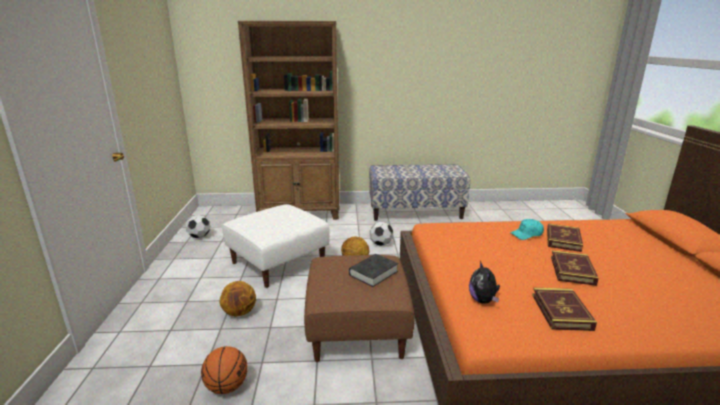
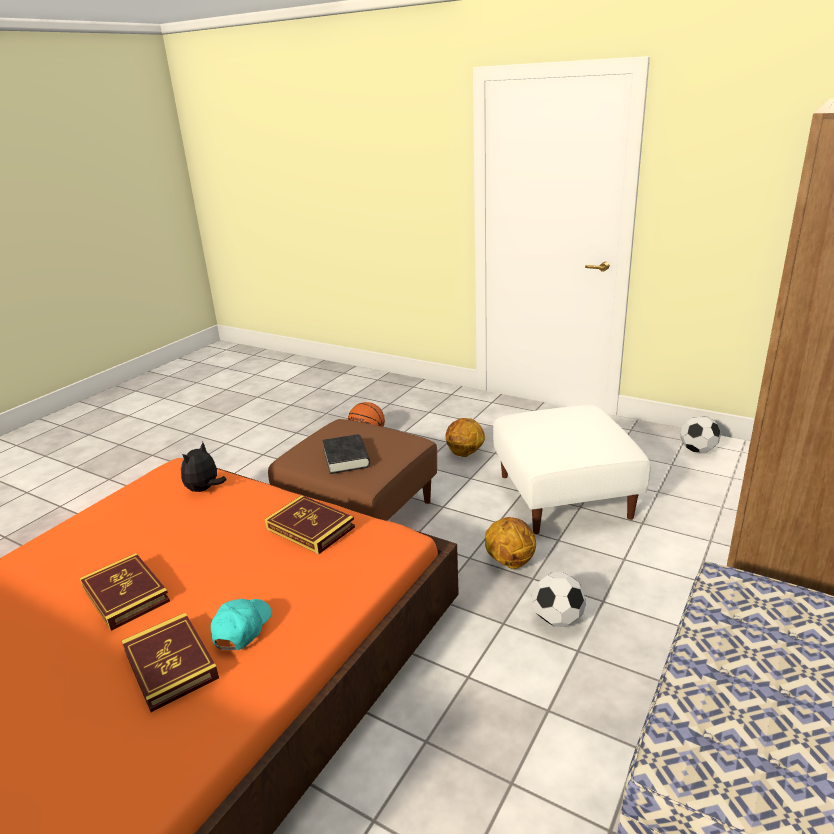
camera: 125 degrees right, 5 degrees up
(483, 300) = (204, 489): plush toy -> plush toy turned 90 degrees counterclockwise
(561, 312) = (117, 527): book -> book (310, 528)

